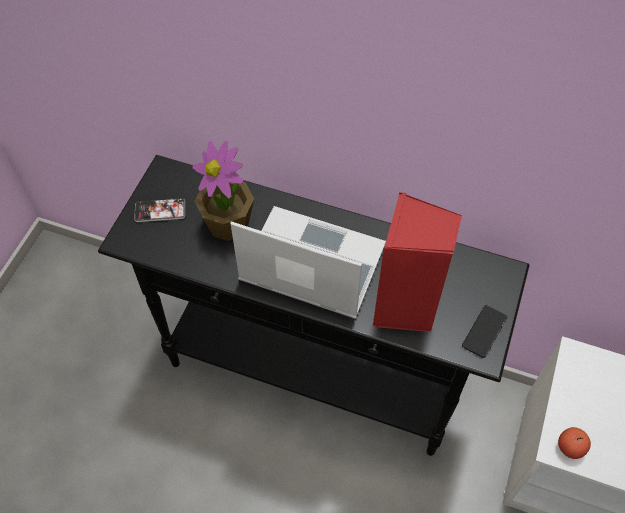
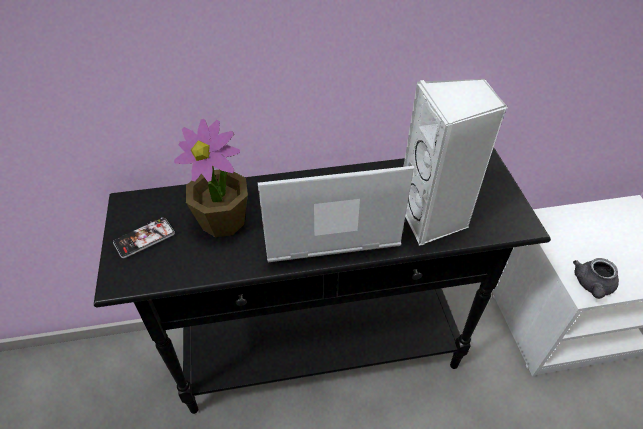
camera: 30 degrees left, 10 degrees down
(406, 308) = (433, 219): red speaker -> white speaker
(484, 331) = (507, 207): phone -> none
(570, 447) = (592, 286): apple -> grey teapot

